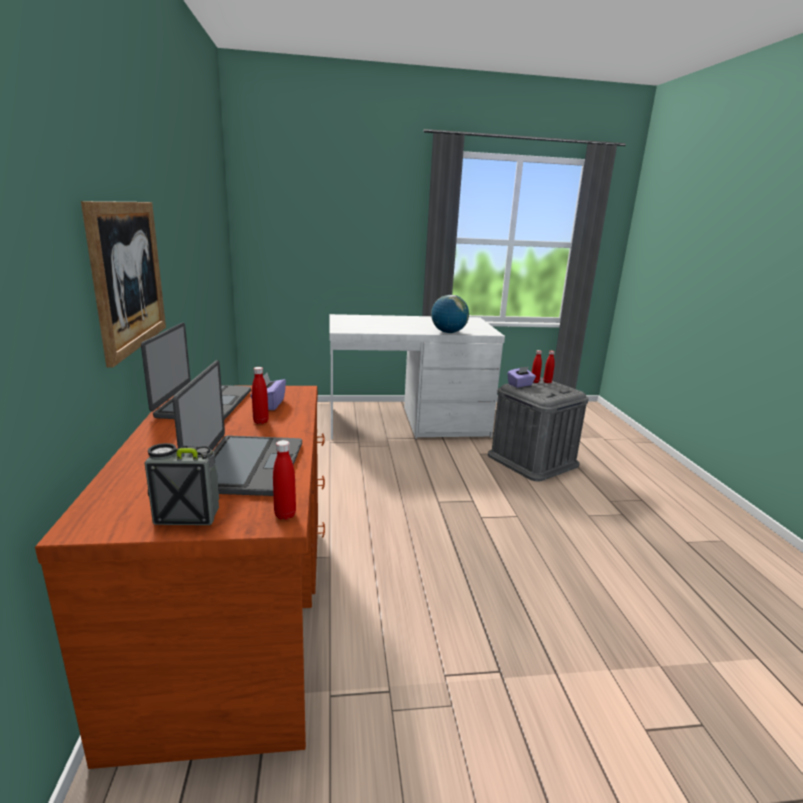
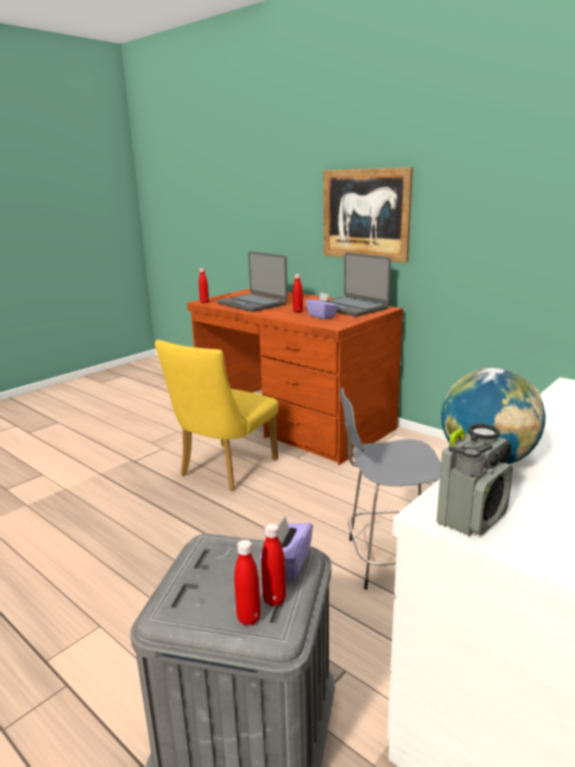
camera: 140 degrees right, 0 degrees up
(187, 515) = (235, 296): radio -> radio (472, 517)
(400, 467) = (390, 560): none -> grey stool
(412, 584) = (224, 470): none -> yellow chair

